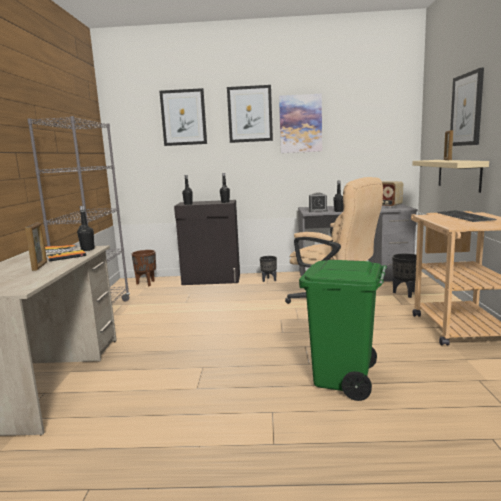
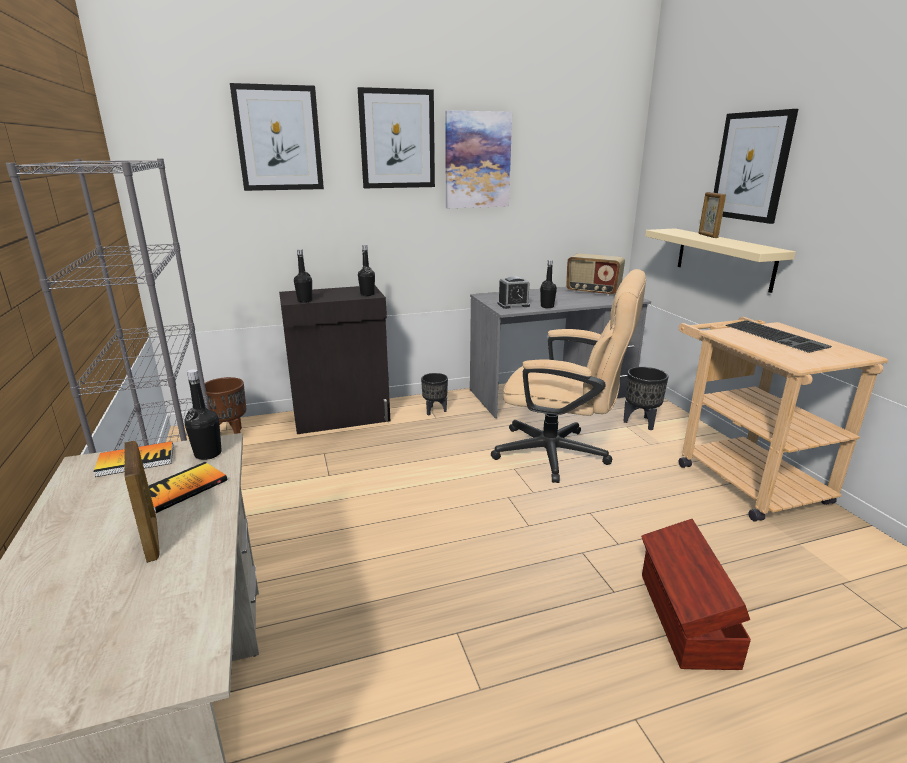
camera: 20 degrees left, 10 degrees up
(343, 380) = (685, 619): green trash can -> brown storage box

